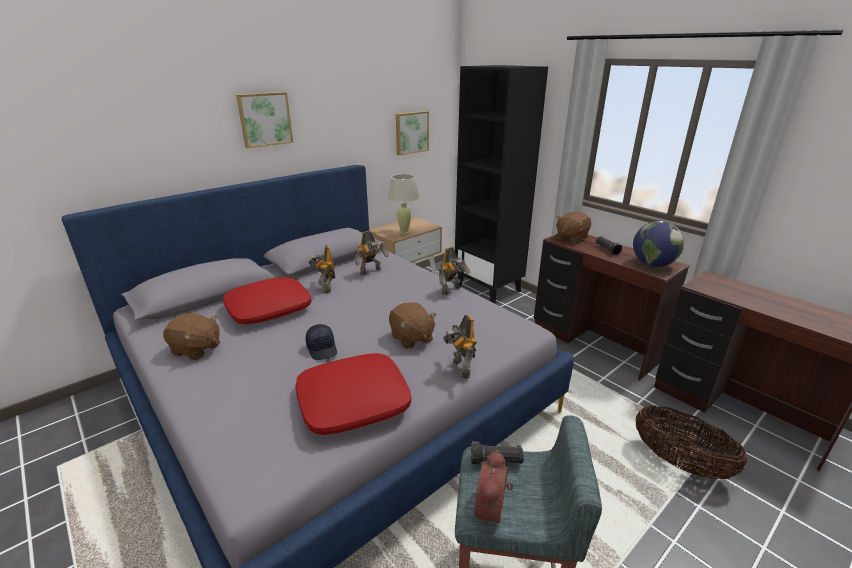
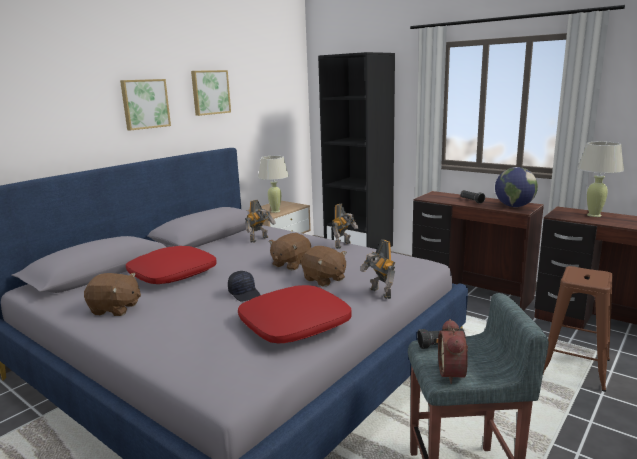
camera: 10 degrees left, 10 degrees down
(325, 287) = (221, 254): toy robot -> none
(411, 132) = (272, 119): picture -> picture (210, 92)
(571, 238) = (437, 196): brown plush toy -> brown plush toy (290, 264)
(679, 462) = (575, 367): basket -> brown stool
(744, 291) = (594, 215): none -> beige table lamp

